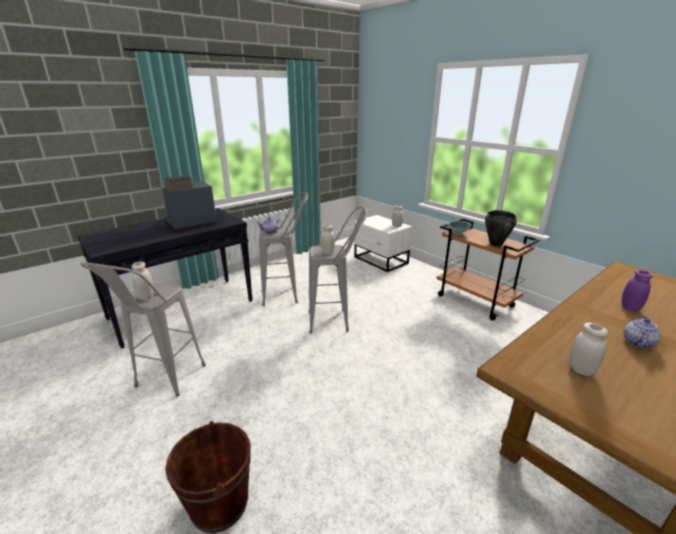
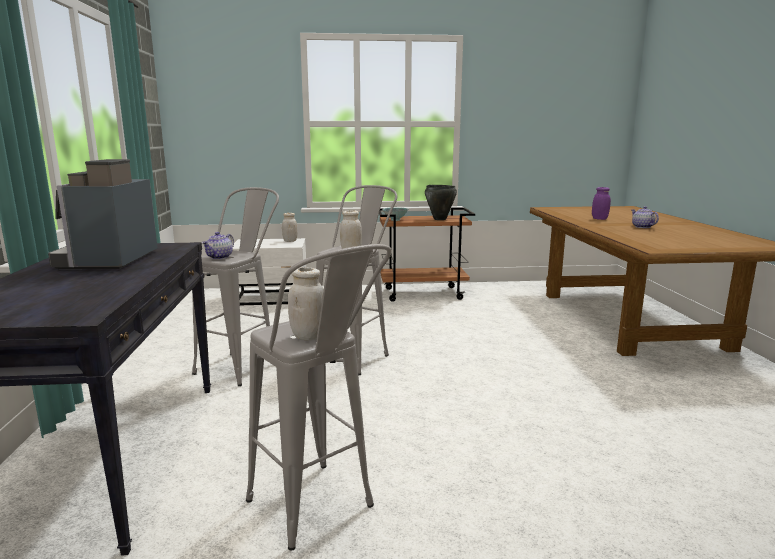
camera: 55 degrees left, 10 degrees down
(219, 504) = (611, 509): brown bucket -> none
(581, 370) = (666, 239): white jar -> none

